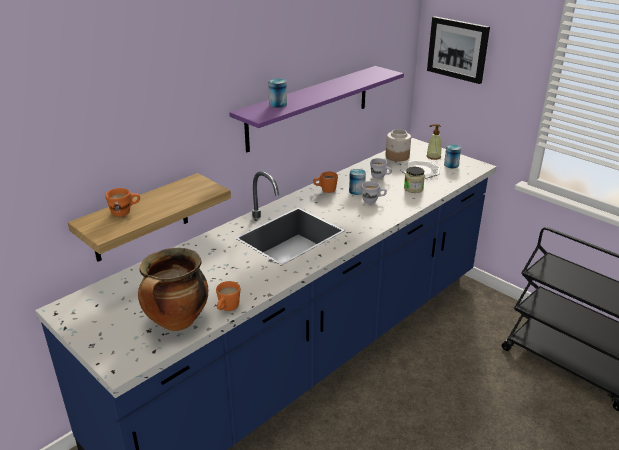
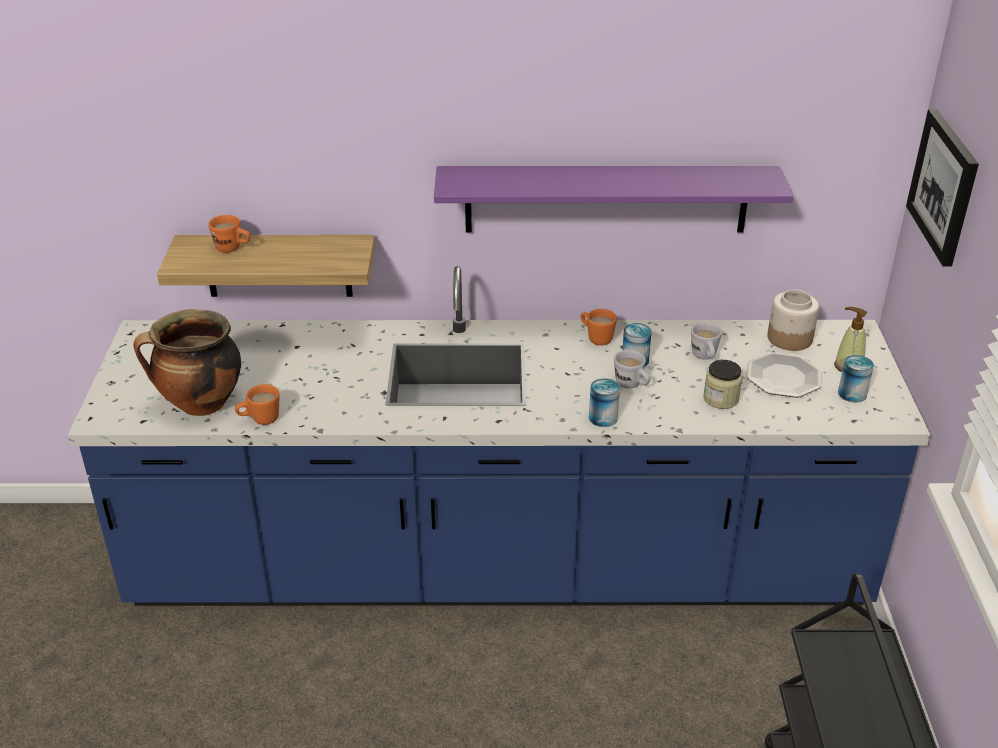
camera: 45 degrees right, 5 degrees up
(278, 104) = (510, 178): can -> can (603, 418)

